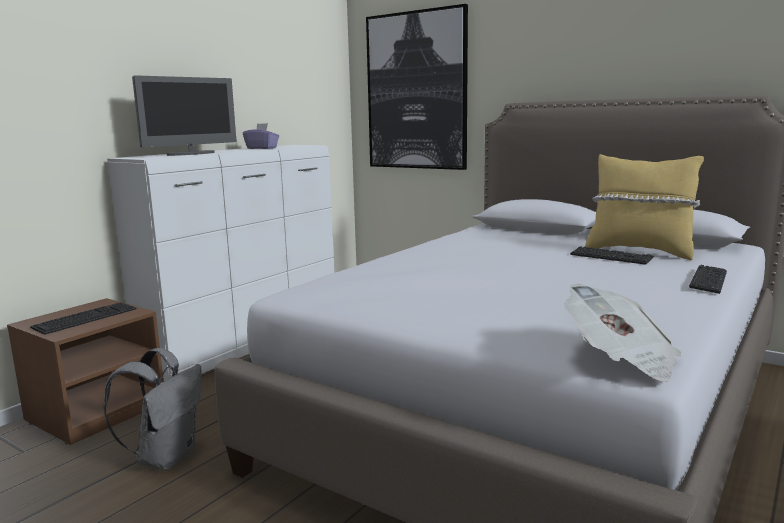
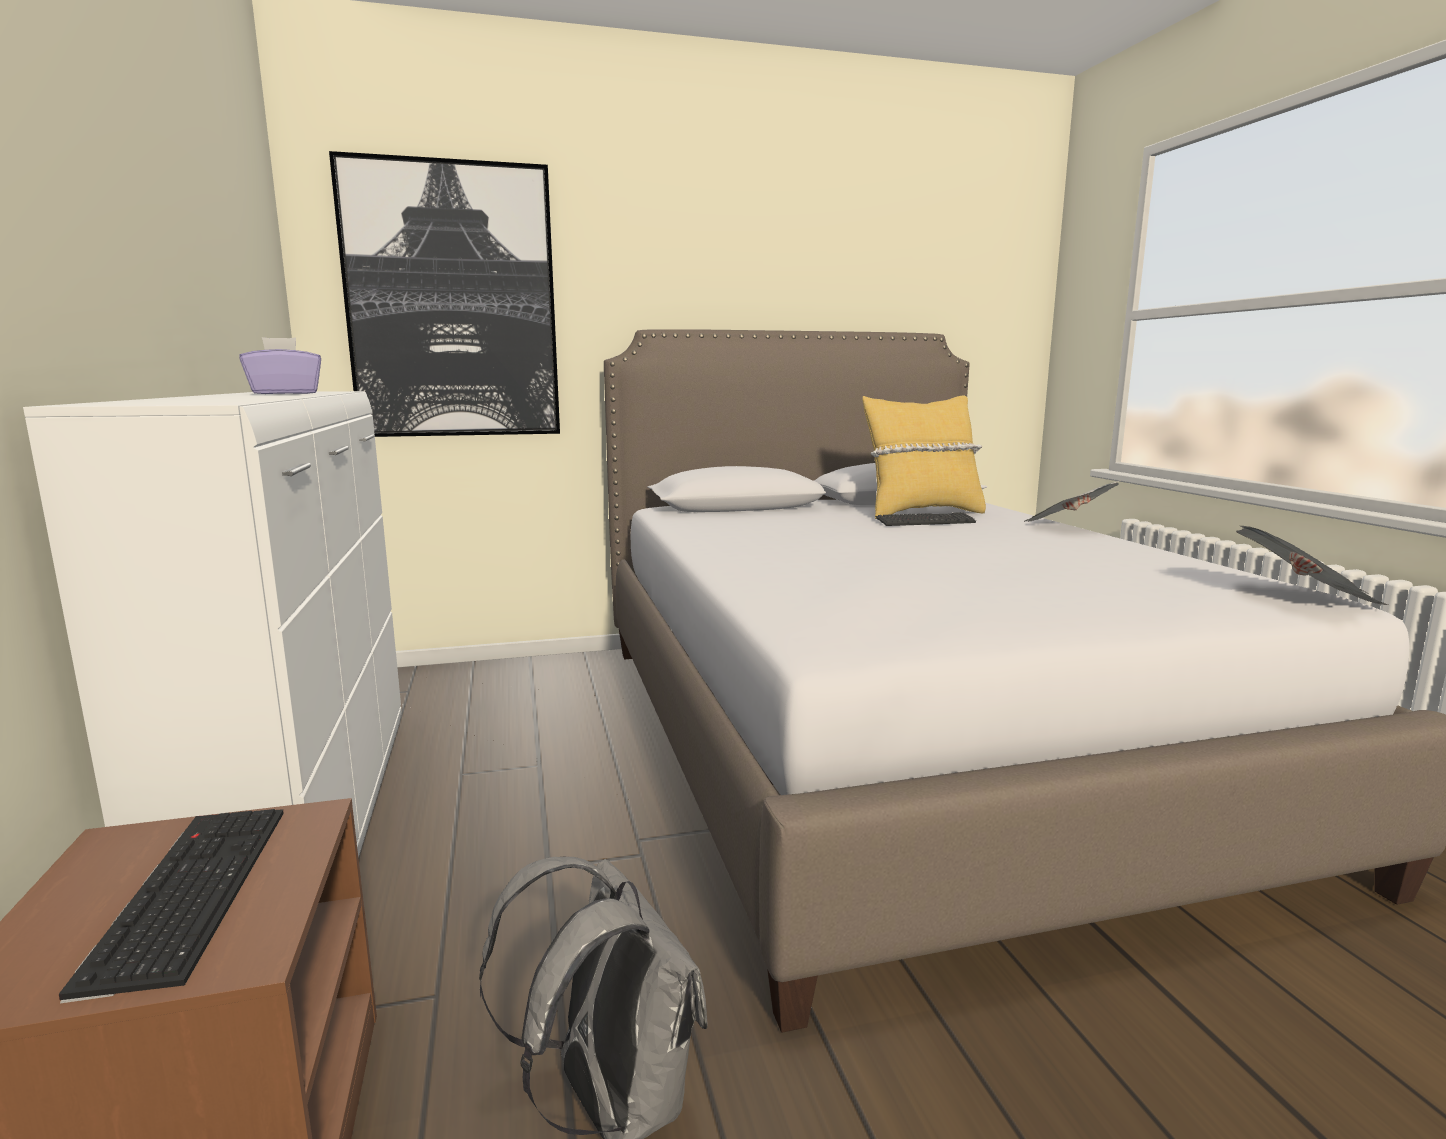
camera: 50 degrees left, 0 degrees up
(191, 154) = (228, 398): monitor -> none
(708, 281) = (1067, 527): keyboard -> newspaper

